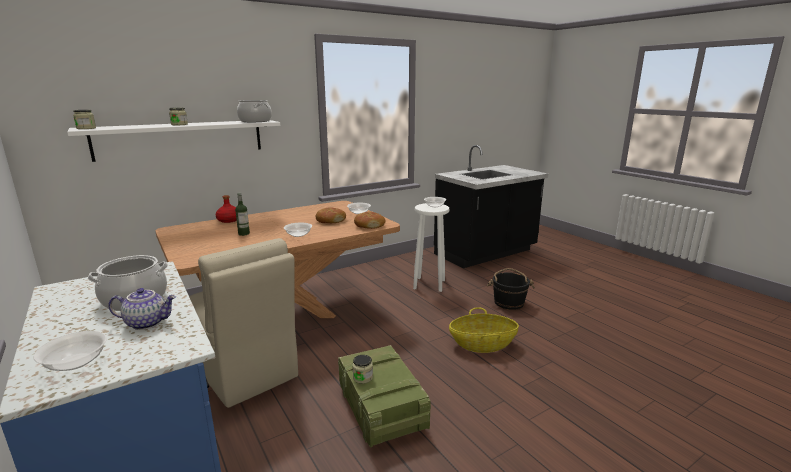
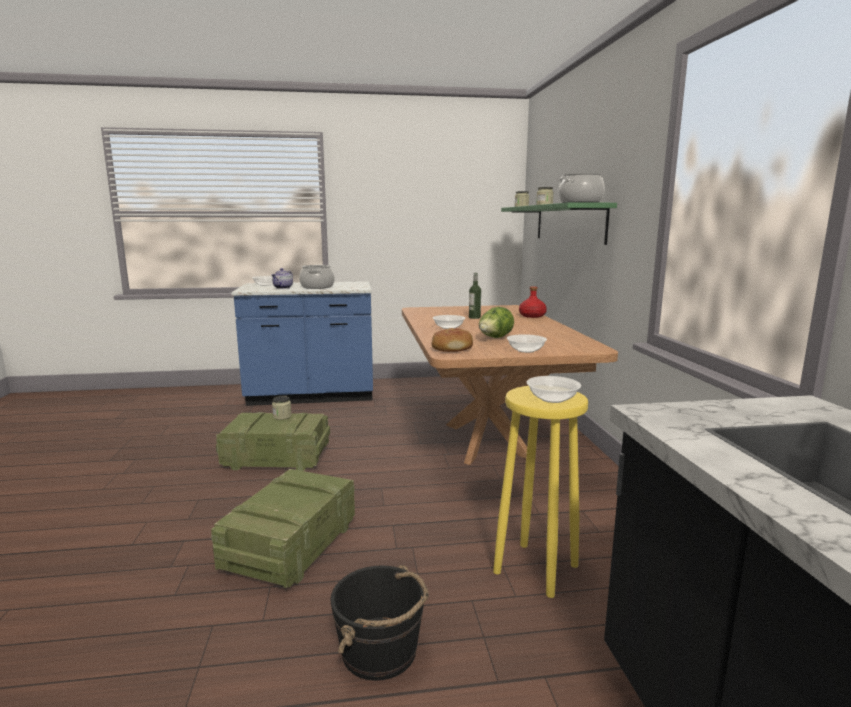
camera: 115 degrees right, 5 degrees down
(181, 139) = (568, 223): white shelf -> green shelf
(245, 371) = (397, 419): beige chair -> none
(330, 220) = (494, 338): bread -> lettuce
(429, 284) = (537, 569): white stool -> yellow stool
(482, 344) = (290, 547): basket -> crate

